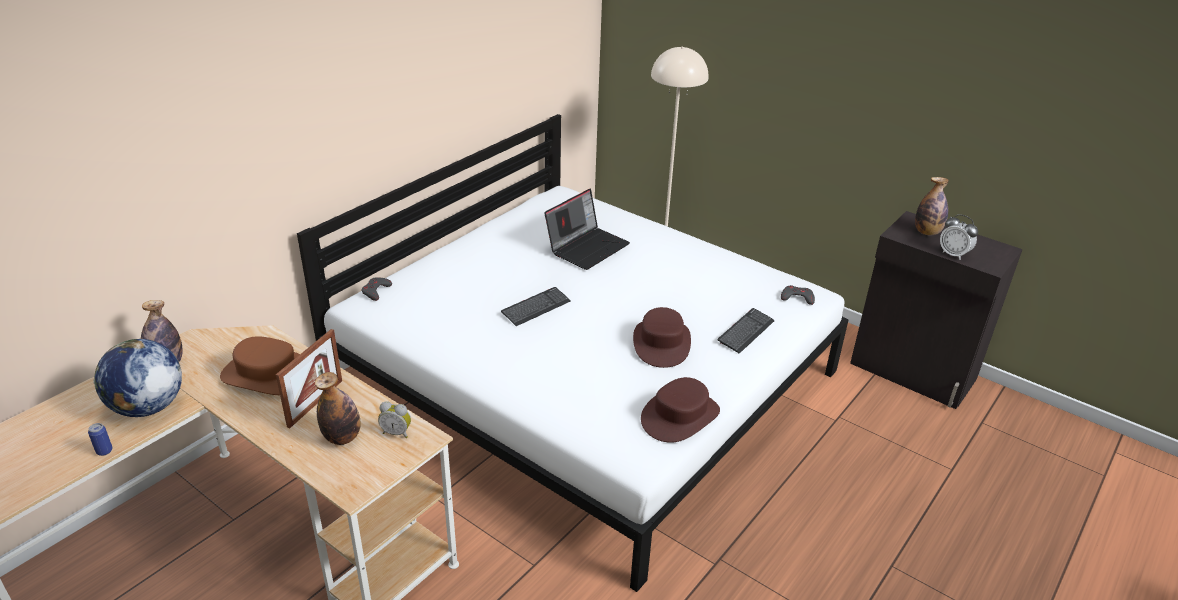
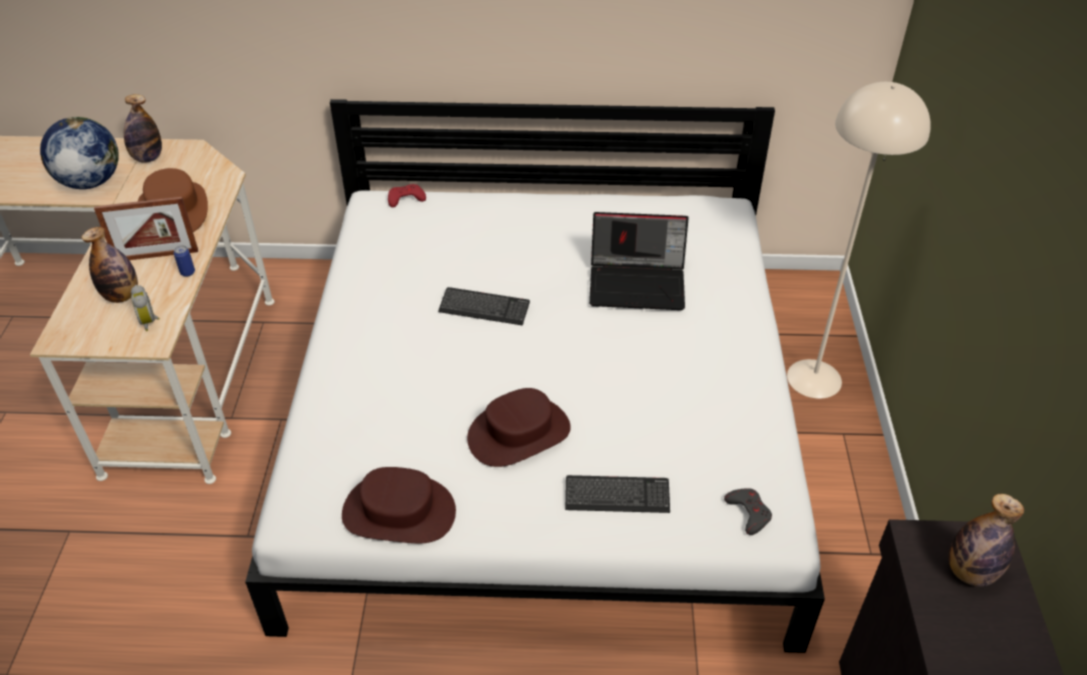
camera: 55 degrees right, 10 degrees up
(104, 451) = (27, 195): can -> can (187, 272)
(376, 291) = (405, 198): grey game controller -> red game controller
(953, 254) = (940, 629): alarm clock -> none

